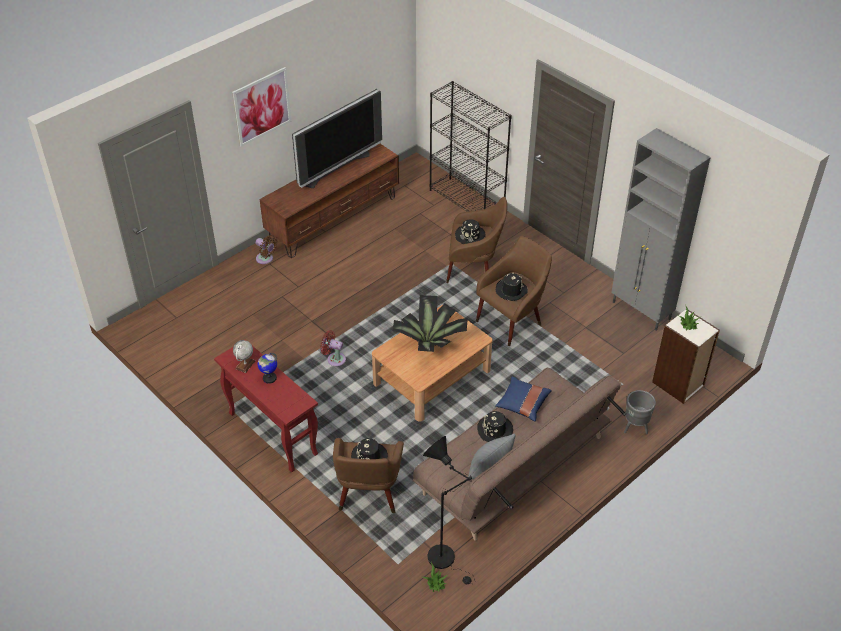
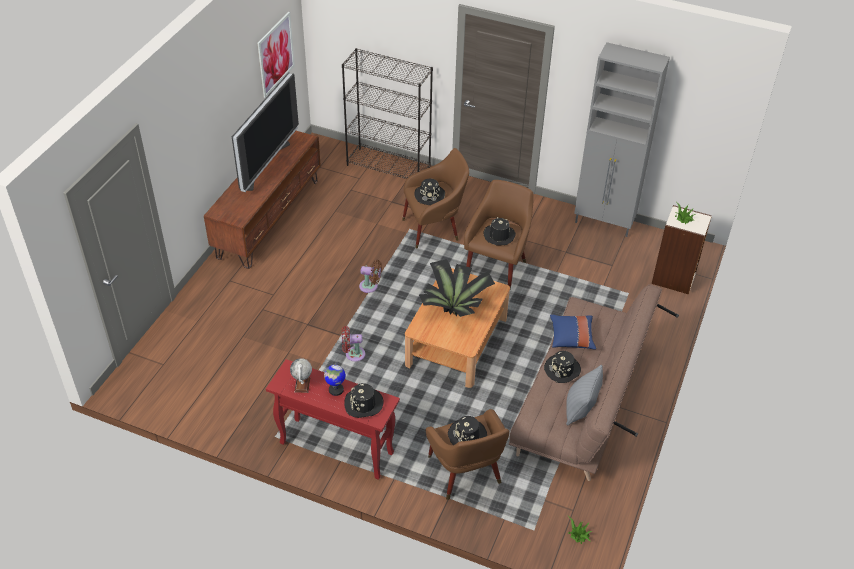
camera: 25 degrees left, 0 degrees up
(262, 106) = (195, 115): picture -> picture (275, 54)
(266, 259) = (223, 277): brown fan -> brown fan (370, 286)
(284, 397) = (363, 404): none -> black hat
(445, 560) = (574, 509): black floor lamp -> none
(635, 428) = (663, 329): grey planter -> none

